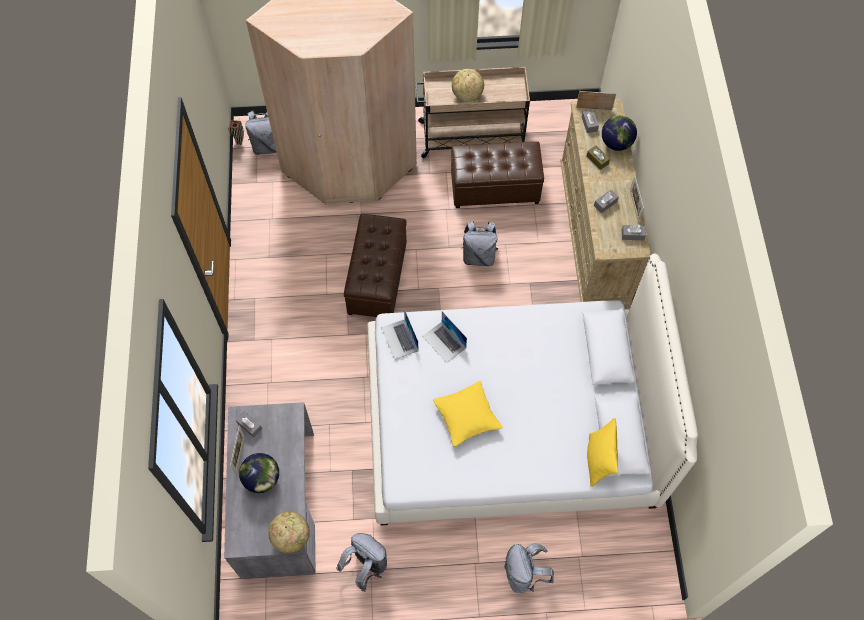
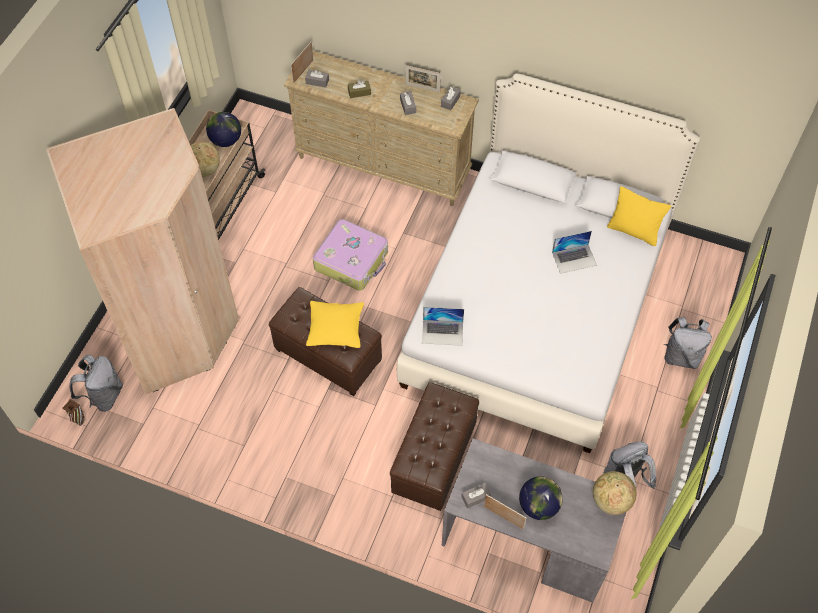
camera: 65 degrees left, 5 degrees down
(444, 342) = (464, 297): laptop -> laptop (574, 258)
(467, 417) = (548, 310): yellow pillow -> yellow pillow (335, 329)
(478, 256) = (352, 260): grey backpack -> suitcase
(494, 188) = (286, 217): brown ottoman -> brown ottoman (433, 458)
(616, 143) = (350, 72): globe -> globe (226, 140)

